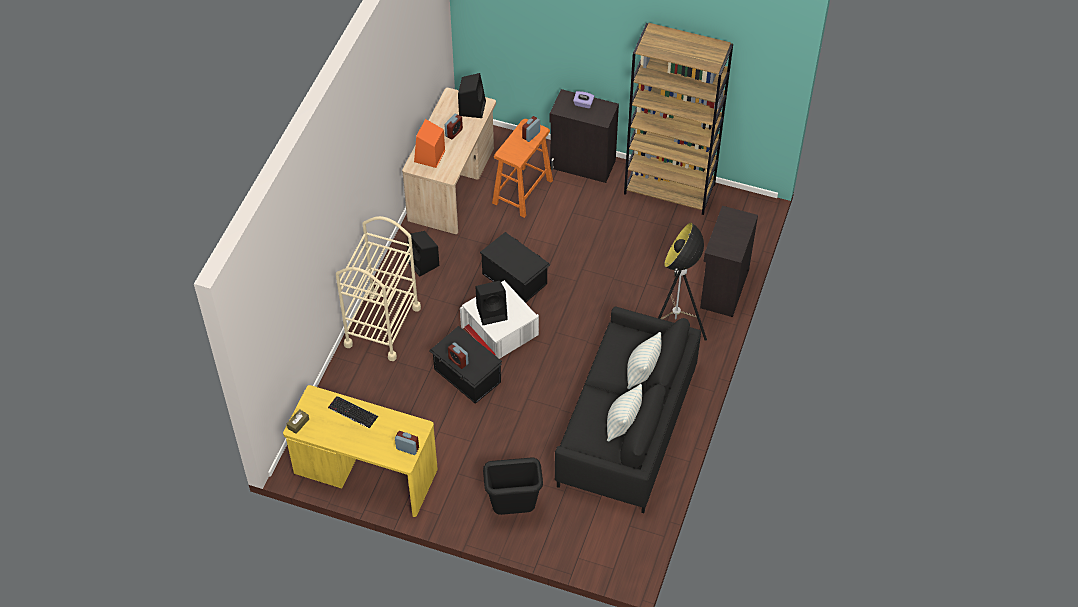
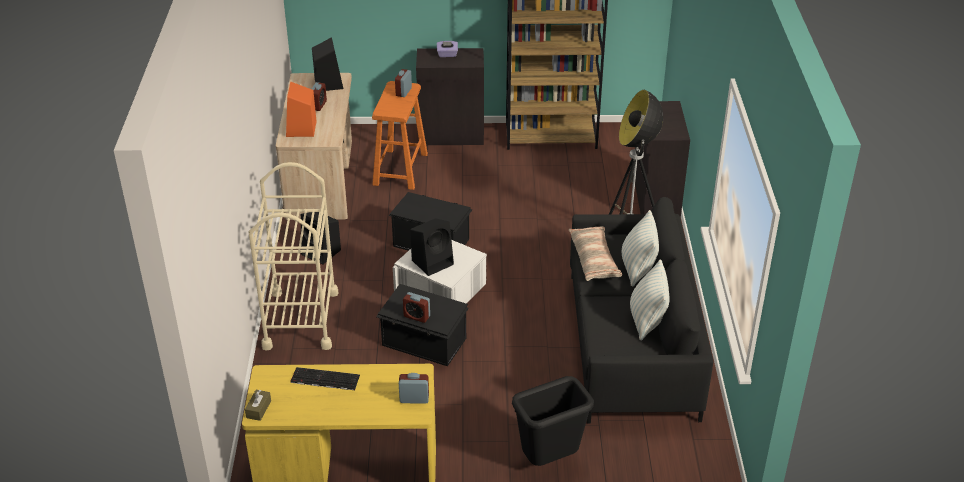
camera: 20 degrees left, 15 degrees down
(612, 354) = (594, 260): none -> pillow

